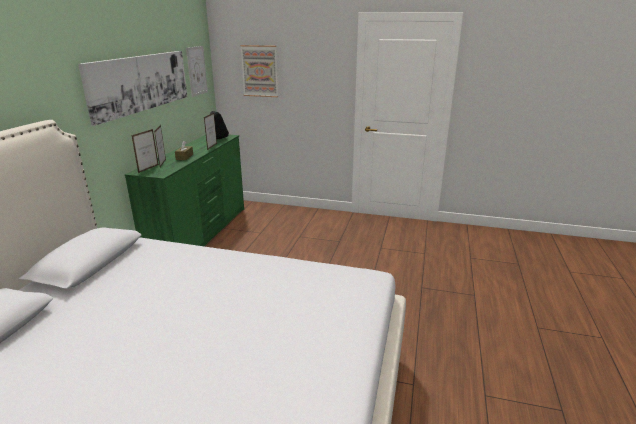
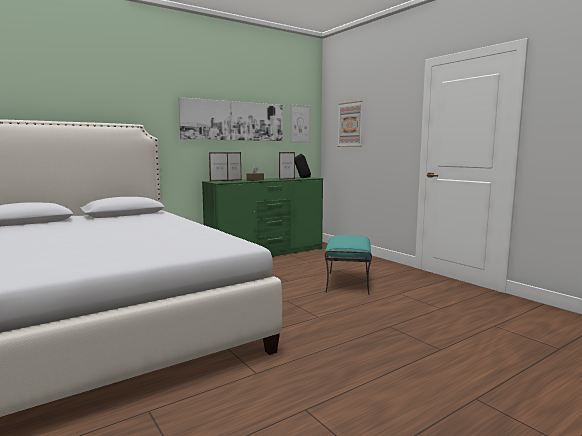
camera: 40 degrees right, 15 degrees down
(331, 250) = (348, 283): none -> turquoise ottoman

